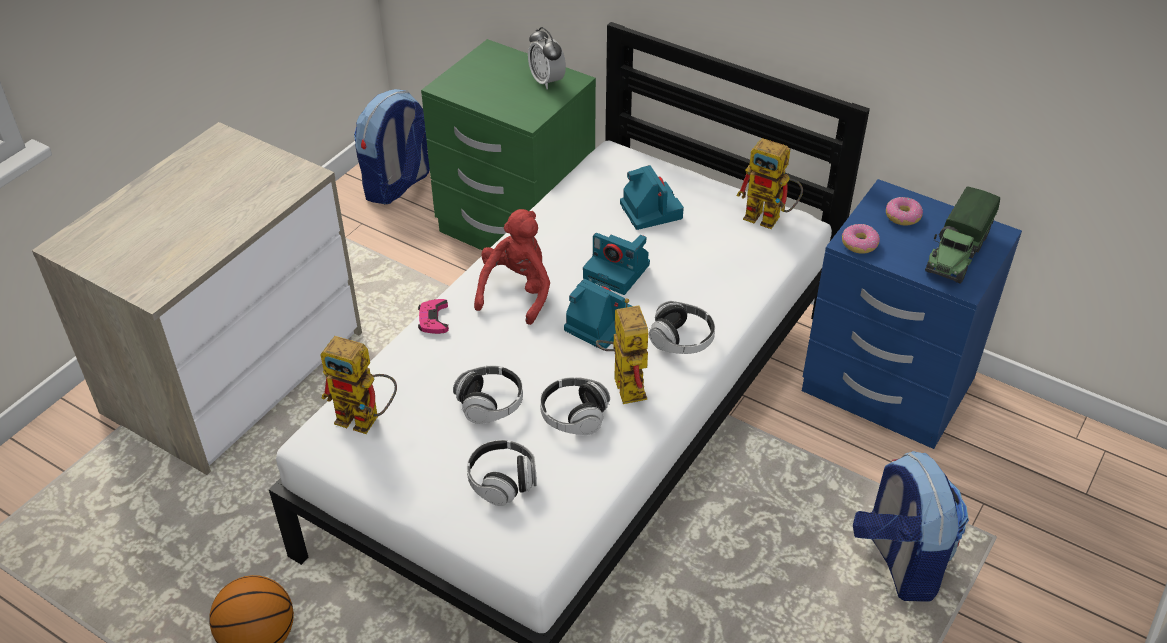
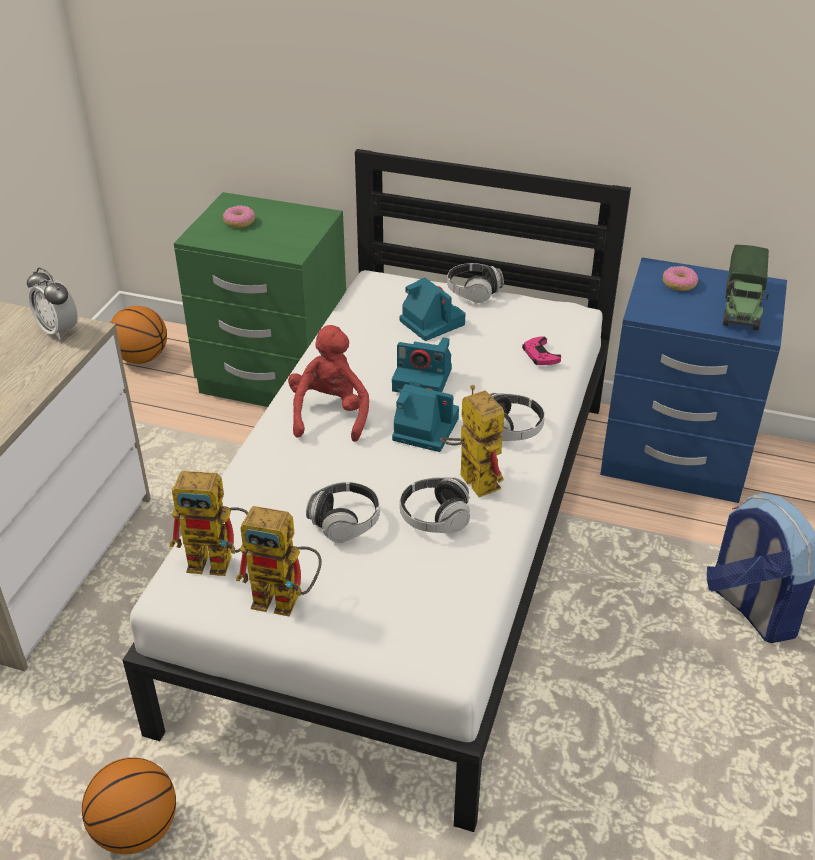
camera: 15 degrees left, 5 degrees down
(397, 185) = (142, 358): backpack -> basketball
(433, 319) = (255, 454): pink game controller -> pink game controller (540, 355)
(502, 481) = (387, 593): headphones -> headphones (473, 292)
(547, 81) = (297, 219): alarm clock -> alarm clock (58, 330)
(770, 218) = (546, 312): toy robot -> toy robot (286, 600)
(859, 244) = (652, 312): donut -> donut (239, 222)

